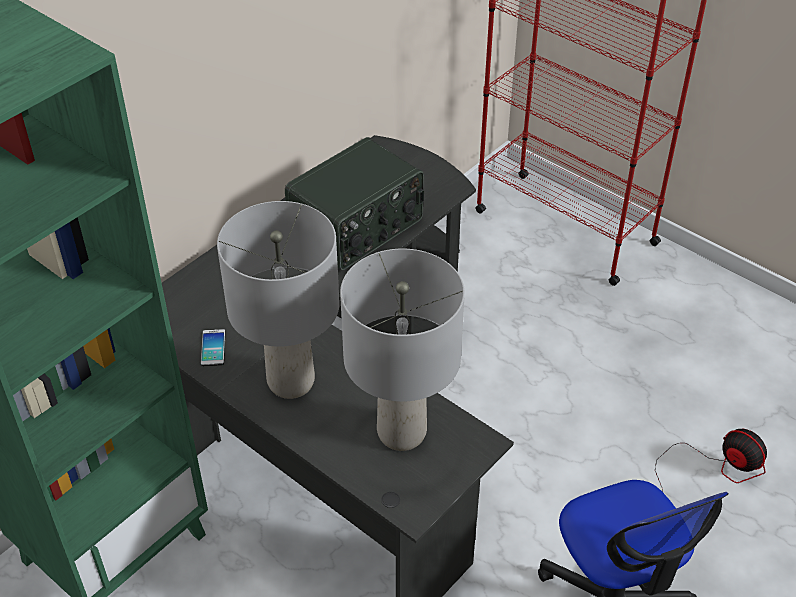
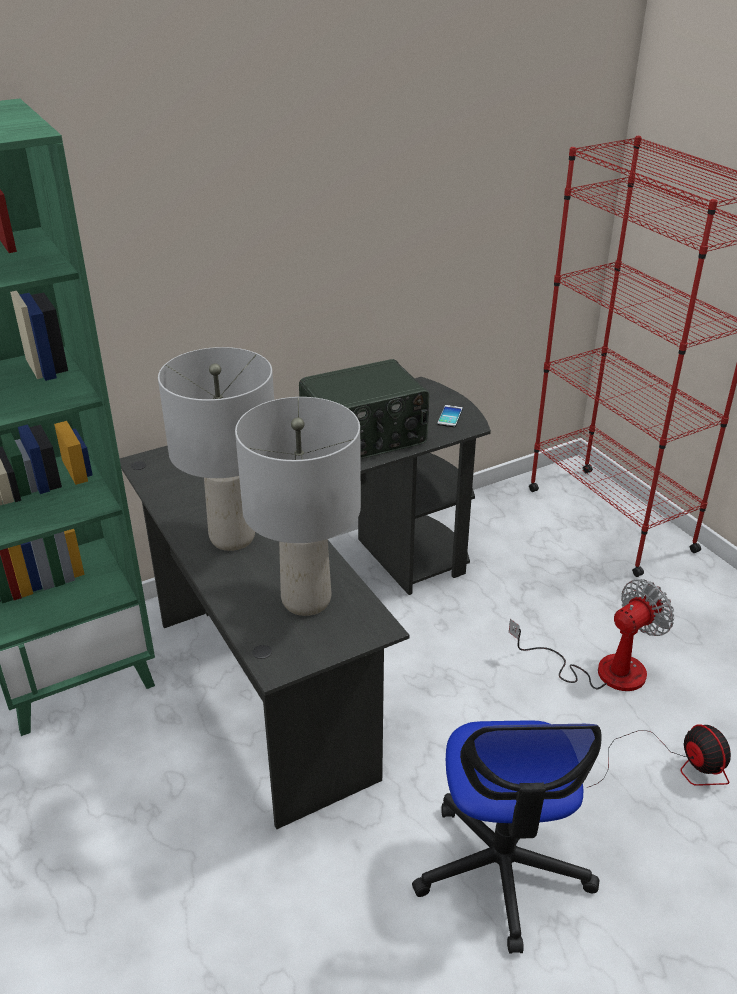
camera: 20 degrees right, 10 degrees down
(213, 348) = (183, 498): phone -> phone (450, 416)
(620, 393) = (602, 670): none -> fan

